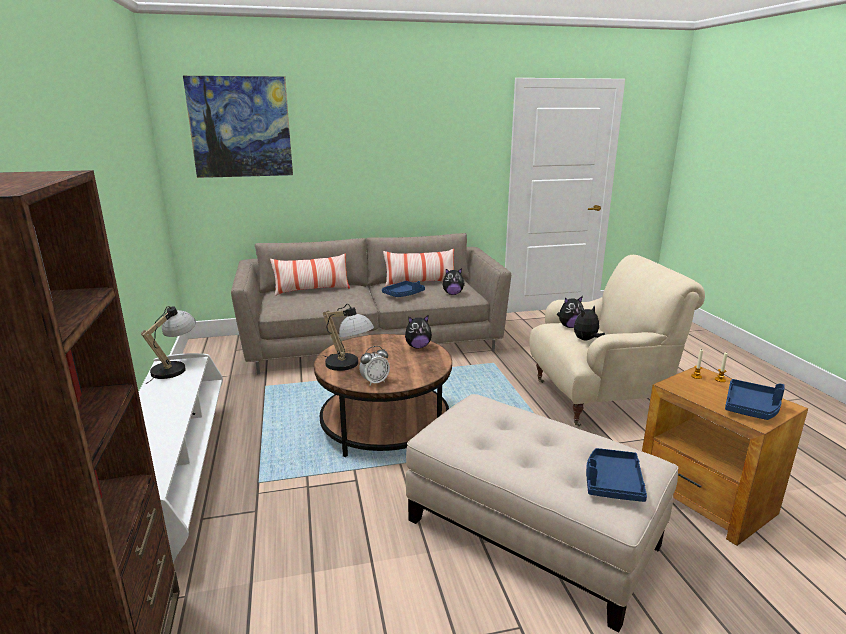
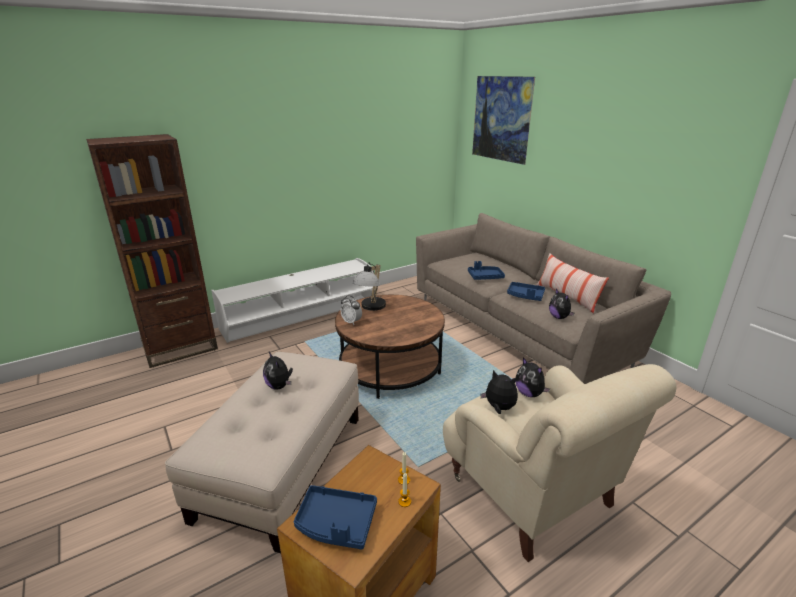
camera: 70 degrees right, 5 degrees up
(175, 367) = (350, 266): table lamp -> none
(312, 290) = (490, 263): pillow -> none
(418, 346) = (424, 325): plush toy -> plush toy (279, 386)
(612, 482) = (227, 442): blue tray -> blue tray (485, 277)

